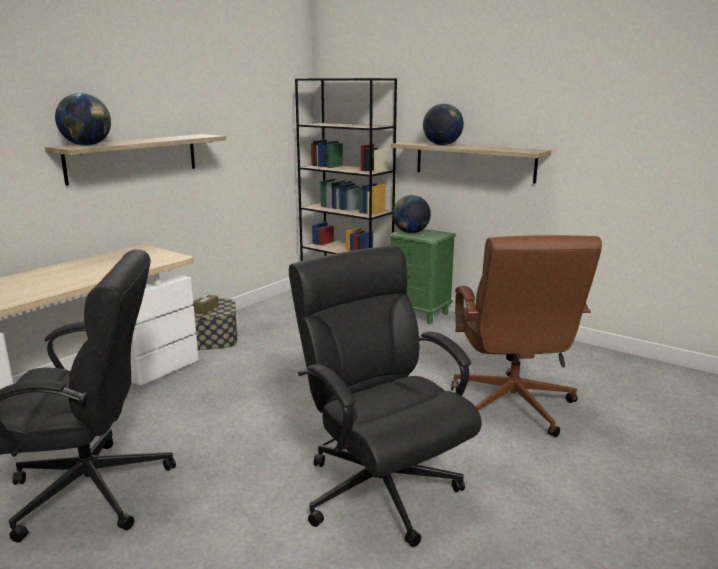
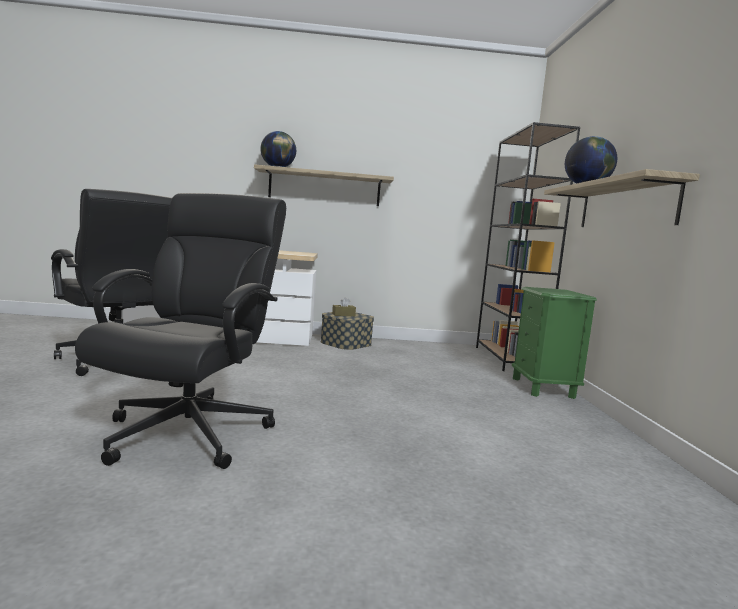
camera: 50 degrees right, 10 degrees down
(410, 232) = (547, 289): globe -> none
(512, 404) = (442, 464): brown office chair -> none

